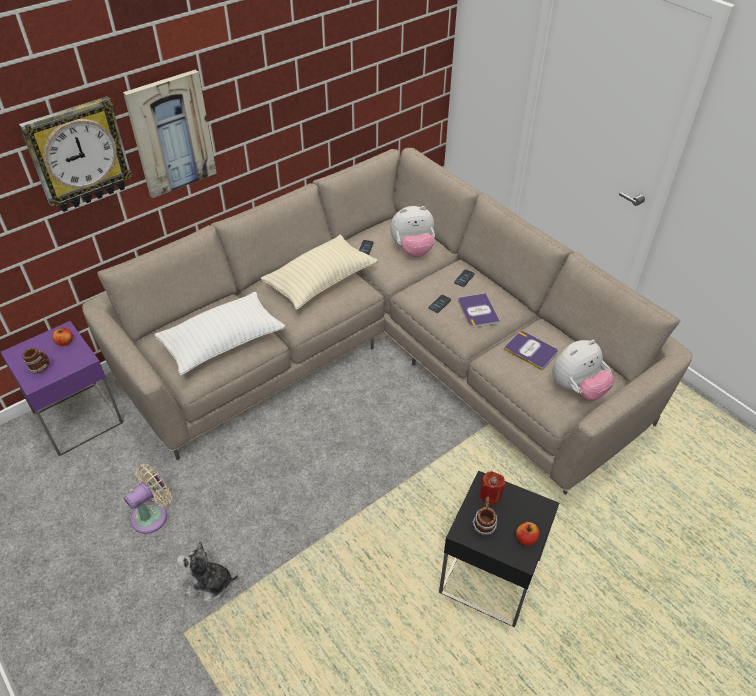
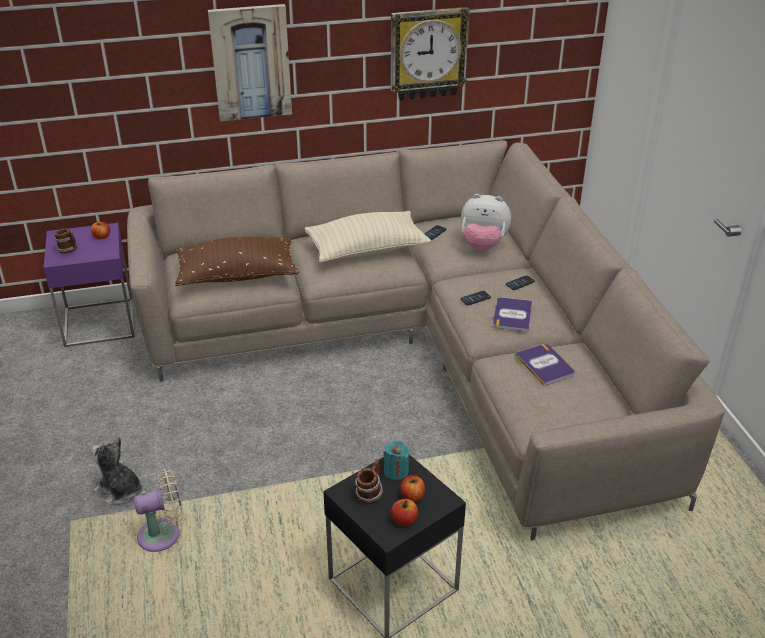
camera: 25 degrees right, 10 degrees down
(78, 155) = (155, 60): wall clock -> wall clock (428, 53)
(153, 515) = (109, 418): beige fan -> beige fan (164, 534)
(222, 343) = (237, 275): white pillow -> brown pillow
(490, 495) = (396, 471): red candle -> turquoise candle
(517, 514) = (412, 496): none -> apple
(577, 389) = (572, 414): plush toy -> none

